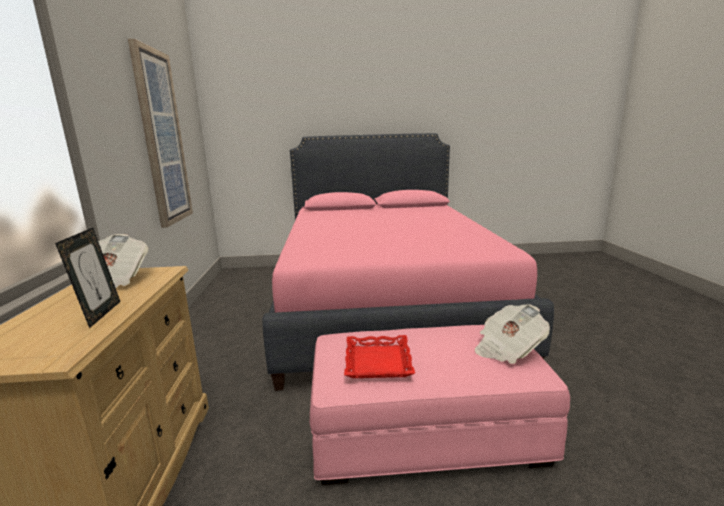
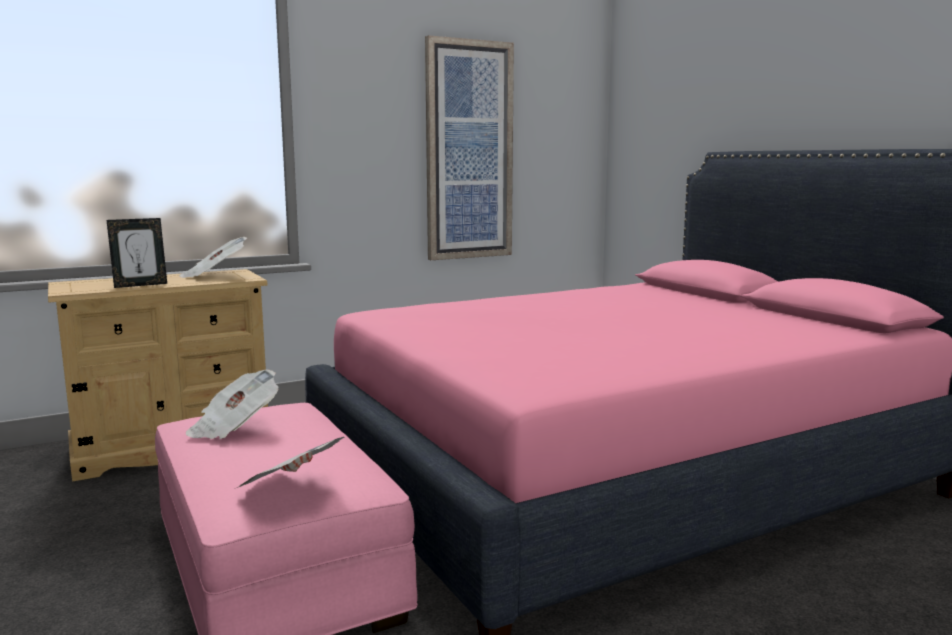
camera: 65 degrees right, 5 degrees down
(378, 361) = (234, 428): red tray -> newspaper

